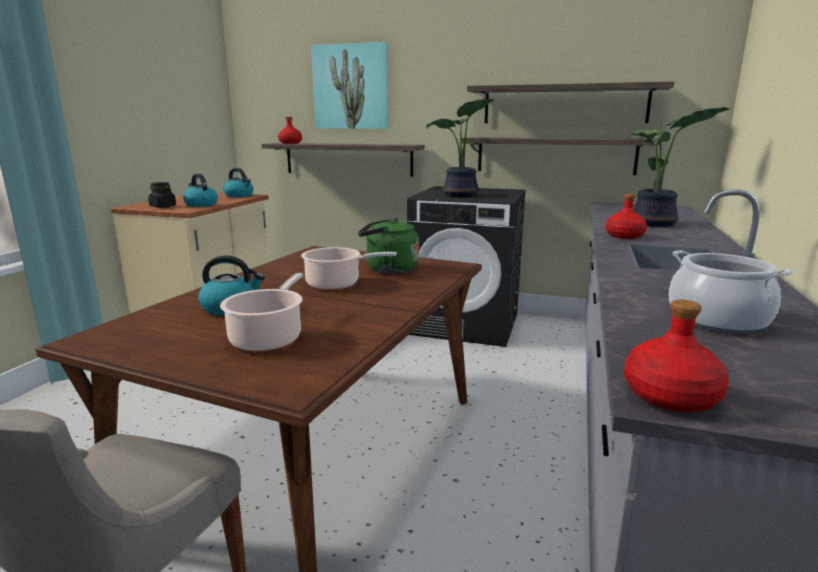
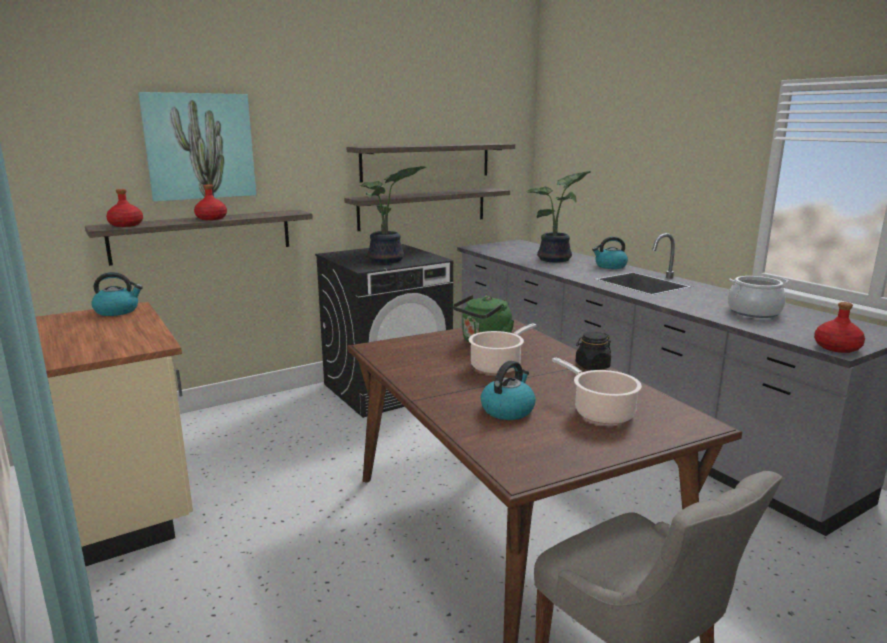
camera: 50 degrees left, 0 degrees up
(162, 206) = (93, 351): black jar -> black jar (592, 366)
(201, 204) = (135, 334): kettle -> kettle (610, 266)
(624, 236) = (575, 273): red bottle -> red bottle (211, 218)

